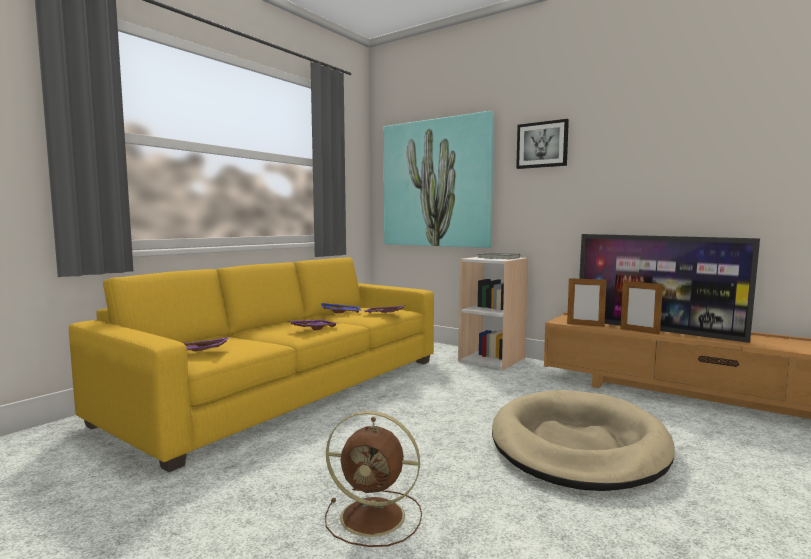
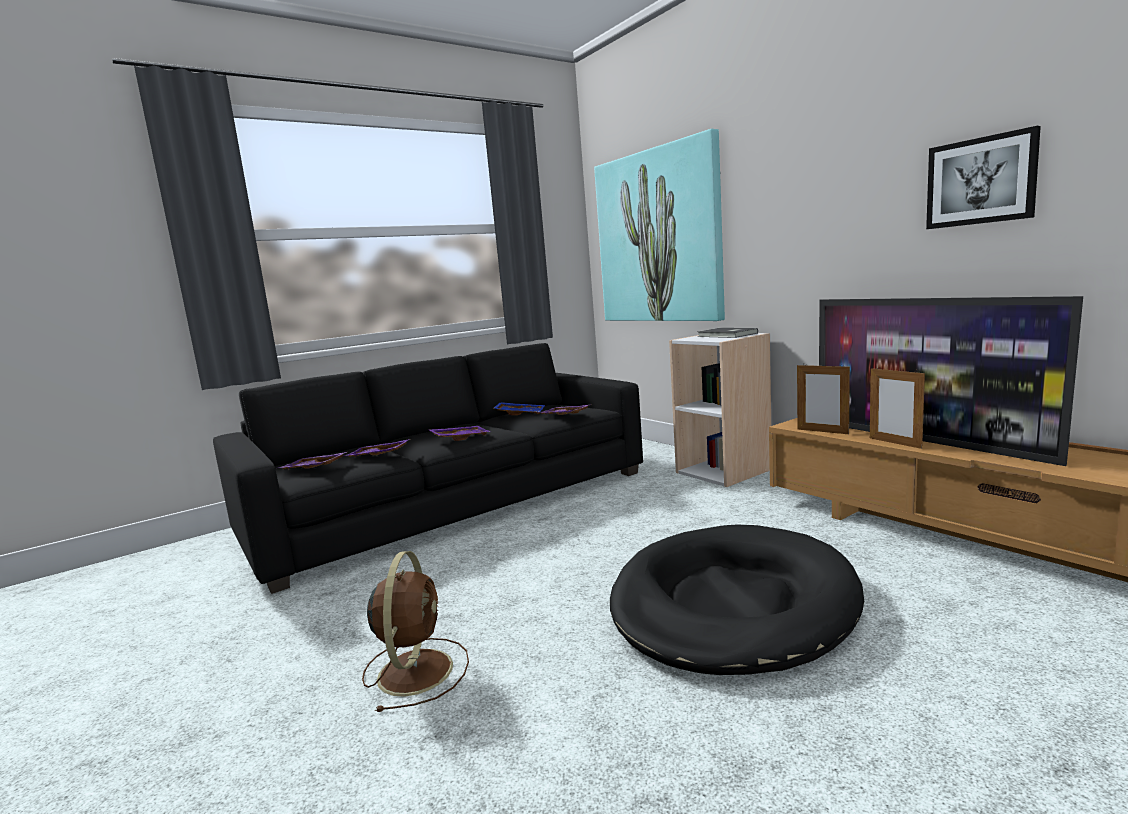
camera: 20 degrees right, 5 degrees up
(252, 342) = (378, 456): none -> purple tray
(289, 388) = (453, 502): yellow sofa -> black sofa
(375, 517) = (416, 669): brown fan -> brown fan turned 120 degrees counterclockwise
(542, 145) = (781, 169): picture -> picture (980, 181)
(578, 445) = (732, 604): beige dog bed -> black dog bed

